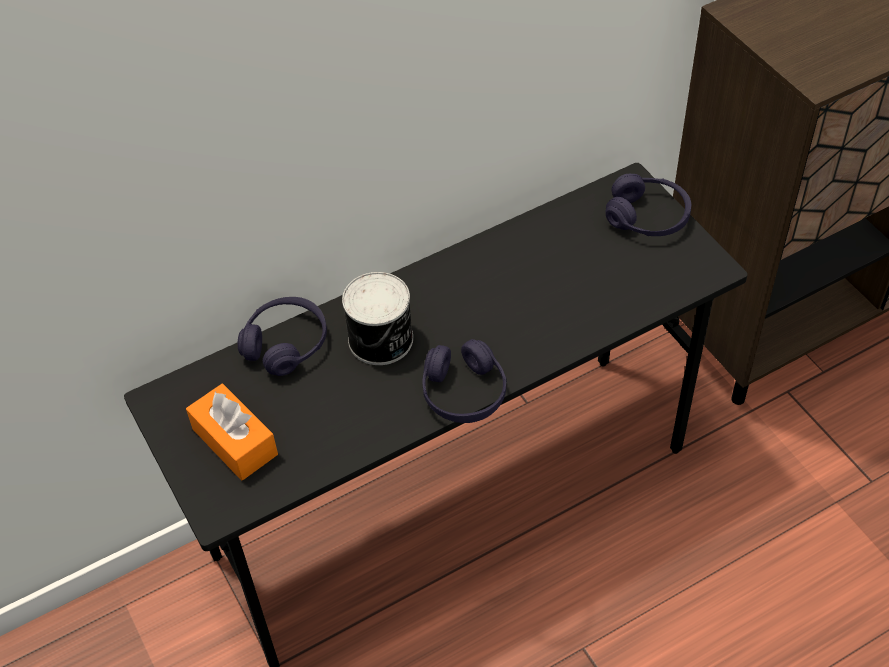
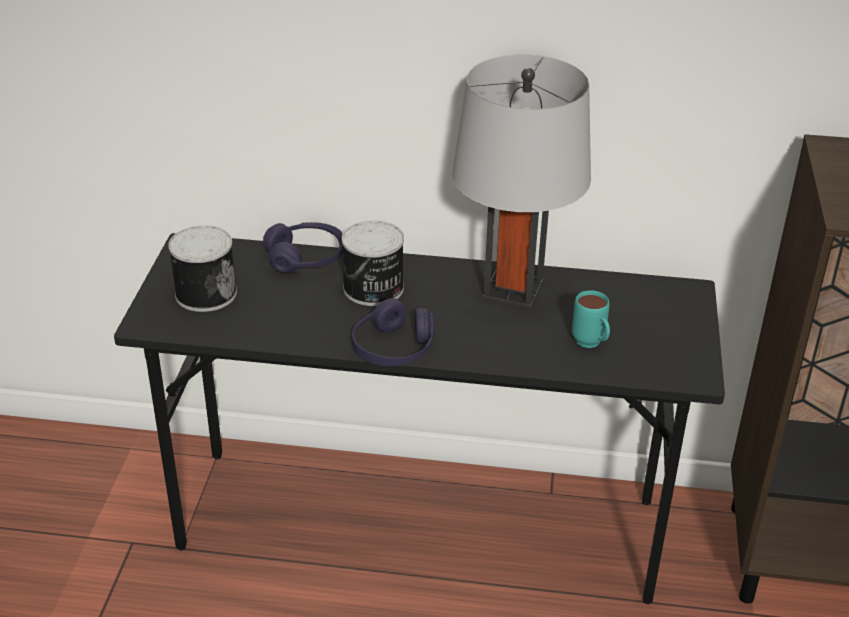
camera: 35 degrees right, 15 degrees down
(235, 441) = (205, 293): orange tissue box -> can
(497, 267) = (513, 289): none -> grey table lamp
(611, 287) = (591, 345): none -> turquoise mug
(647, 217) = (678, 317): purple headphones -> none

